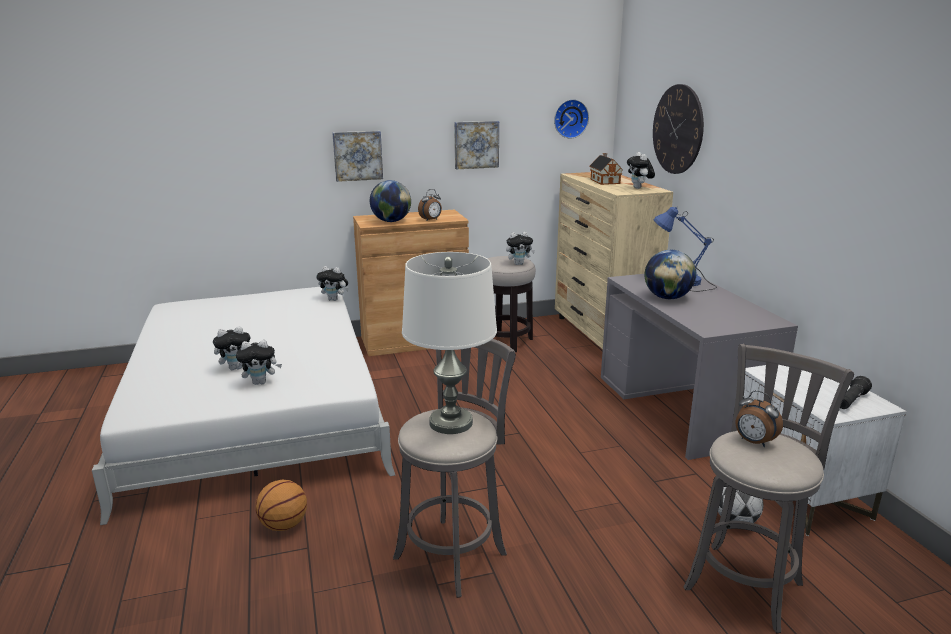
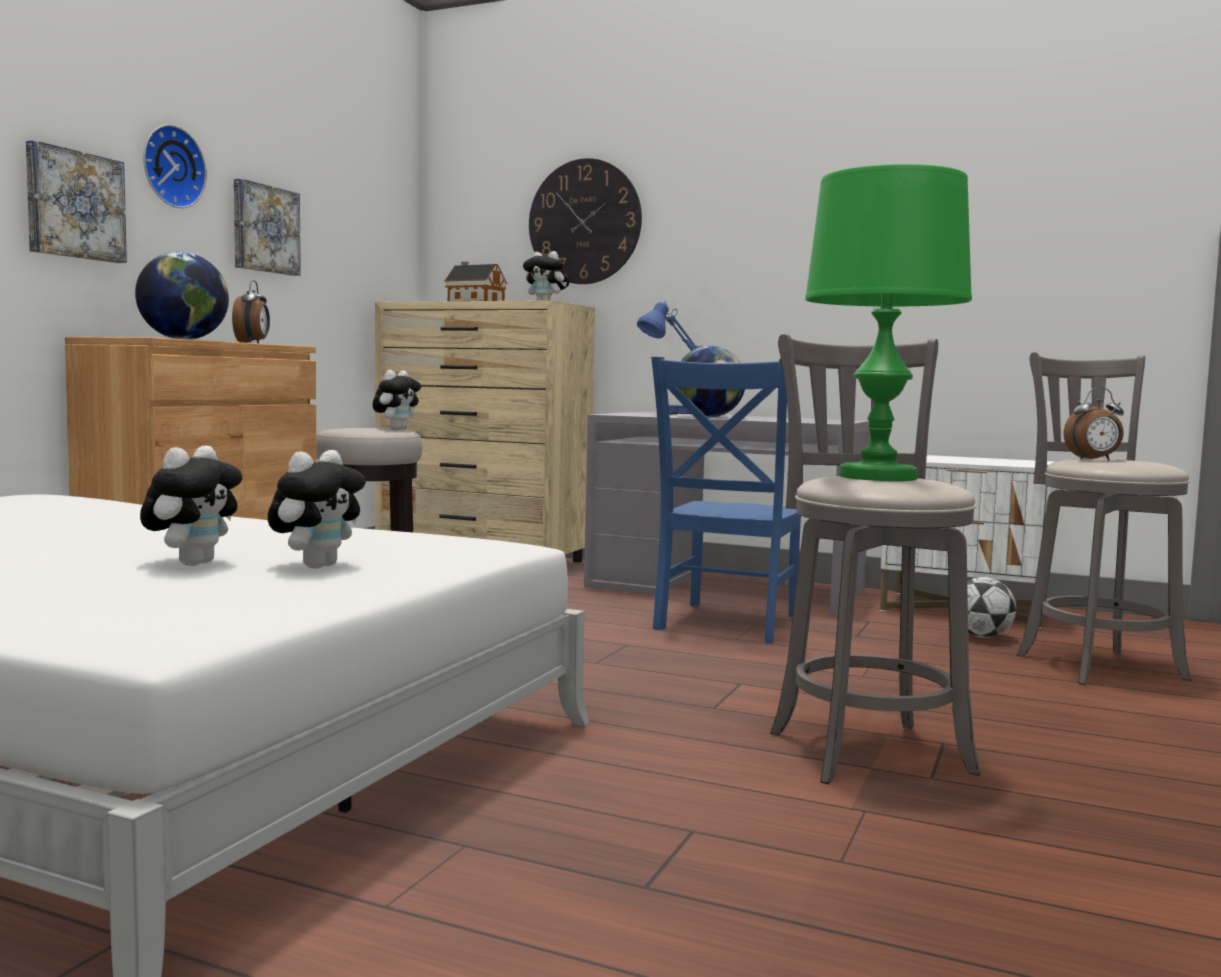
camera: 50 degrees left, 15 degrees down
(284, 525) = (582, 830): basketball -> none
(334, 299) = (110, 499): plush toy -> none
(451, 423) = (878, 477): white table lamp -> green table lamp
(570, 118) = (377, 215): wall clock -> wall clock (170, 167)
(603, 438) = (725, 624): none -> blue chair
(851, 401) = (1014, 461): black flashlight -> none

